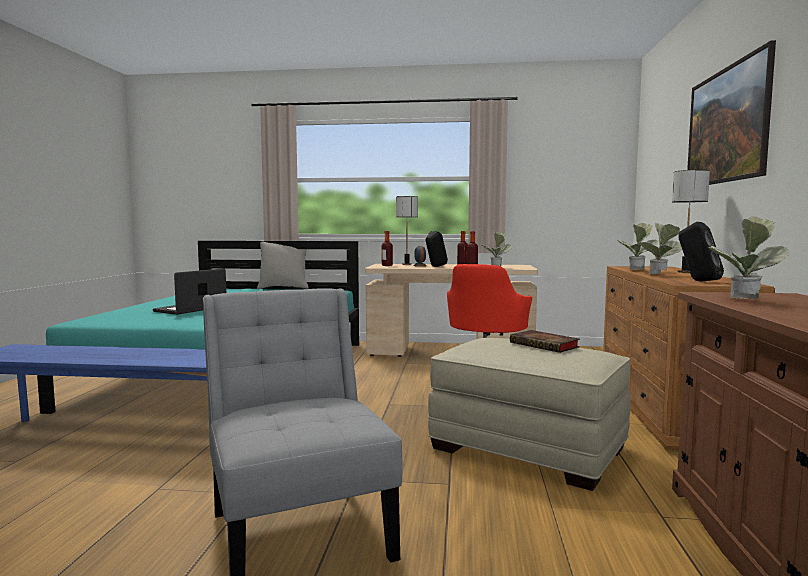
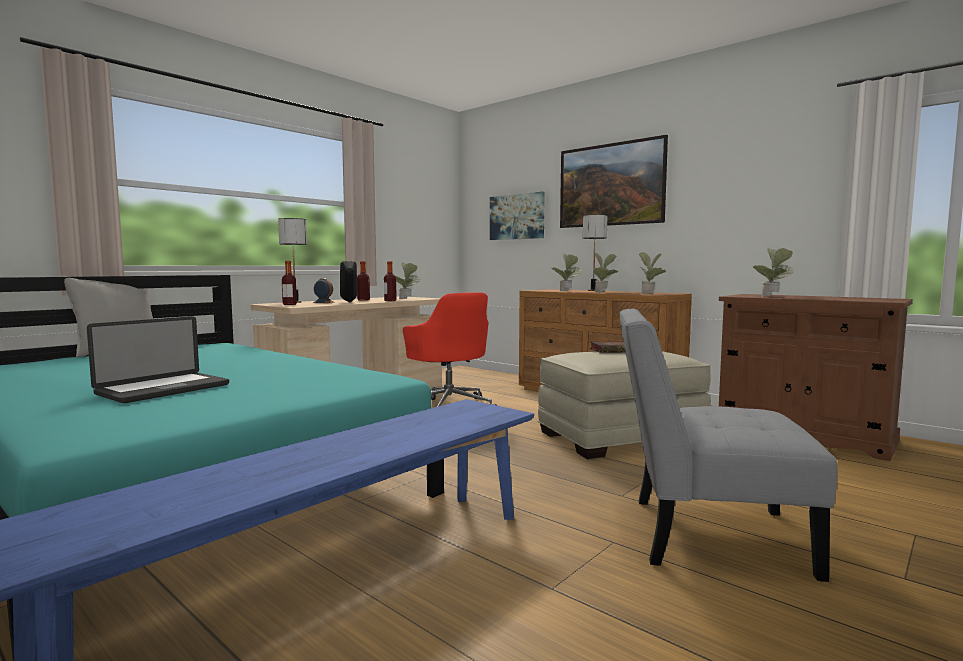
camera: 55 degrees left, 0 degrees up
(190, 309) = (164, 389): laptop -> laptop turned 120 degrees counterclockwise
(664, 176) = (517, 217): none -> picture
(698, 281) = (650, 293): black speaker -> potted plant

